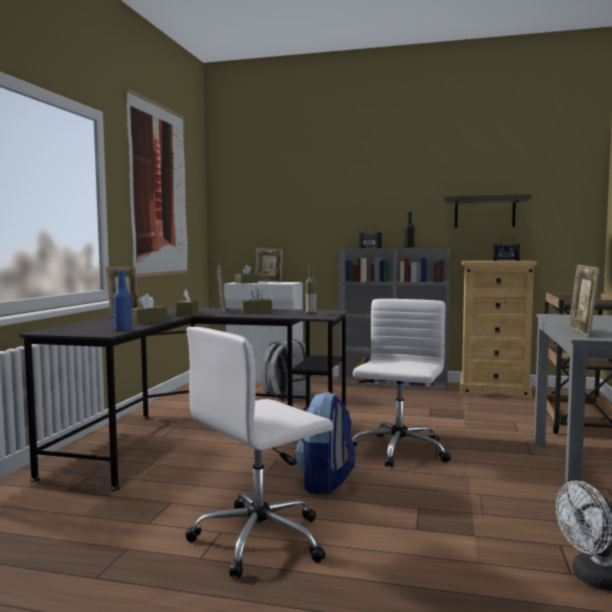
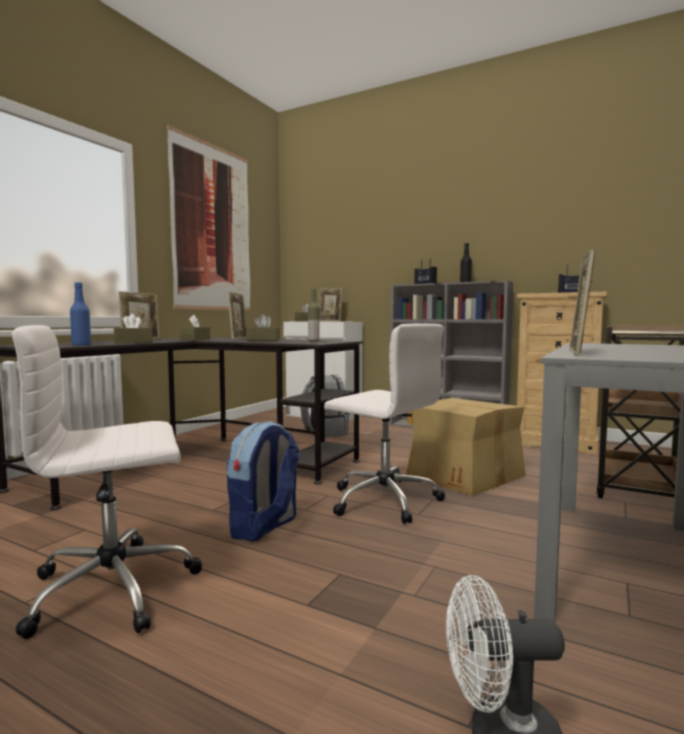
camera: 15 degrees right, 0 degrees up
(398, 451) = (383, 500): white office chair -> white office chair turned 90 degrees clockwise
(443, 425) = (464, 475): none -> cardboard box
(484, 212) = (554, 241): shelf -> none

